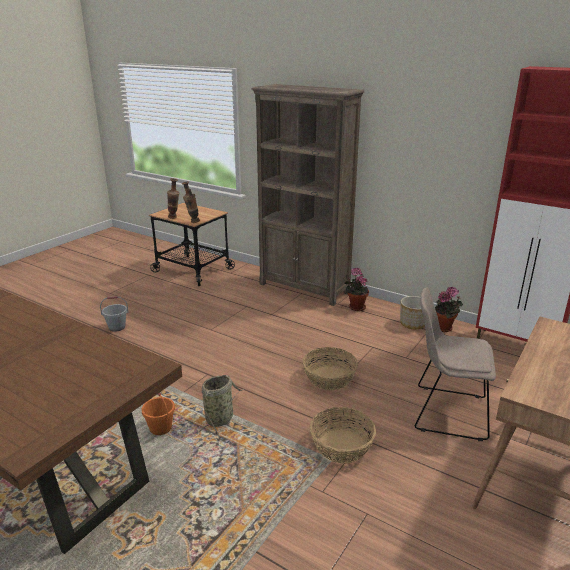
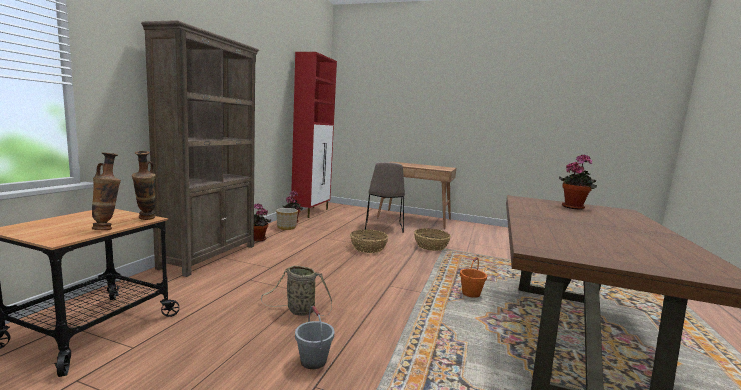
camera: 105 degrees left, 15 degrees down
(76, 395) = (574, 207): none -> potted plant
(220, 418) = (439, 275): basket -> basket (298, 310)

